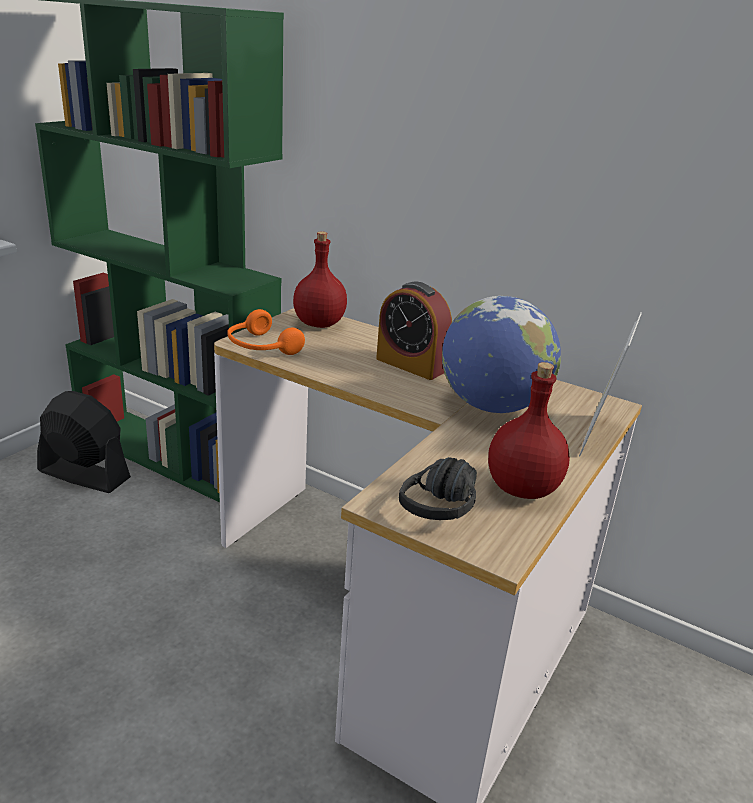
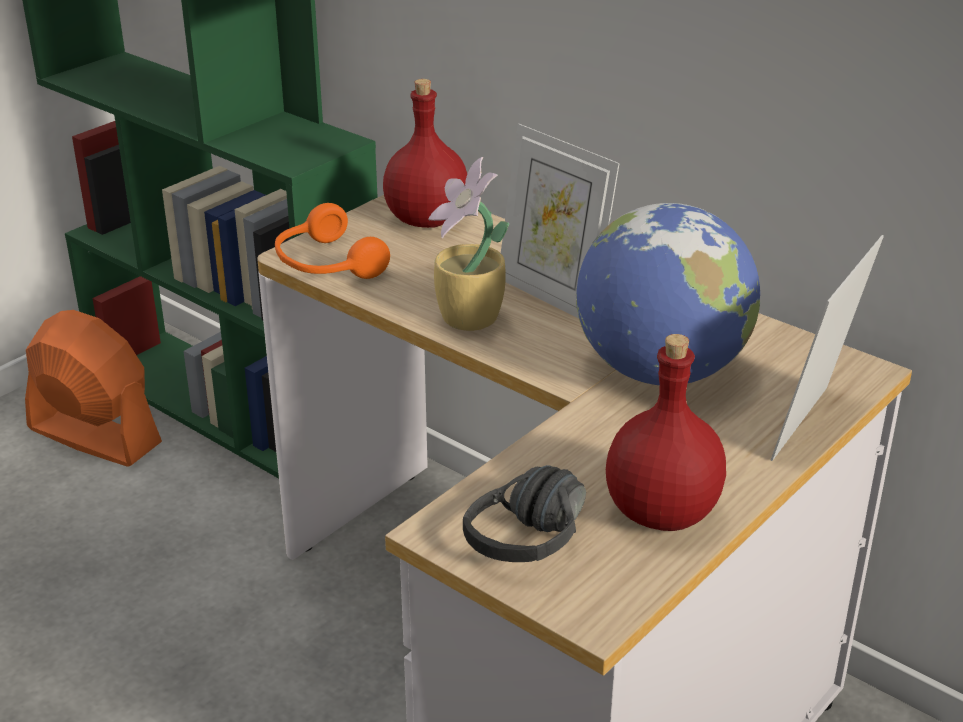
camera: 10 degrees right, 5 degrees up
(84, 474) = (94, 436): black fan -> orange fan
(362, 378) = (469, 320): none -> potted plant
(411, 365) = (552, 296): alarm clock -> picture frame

